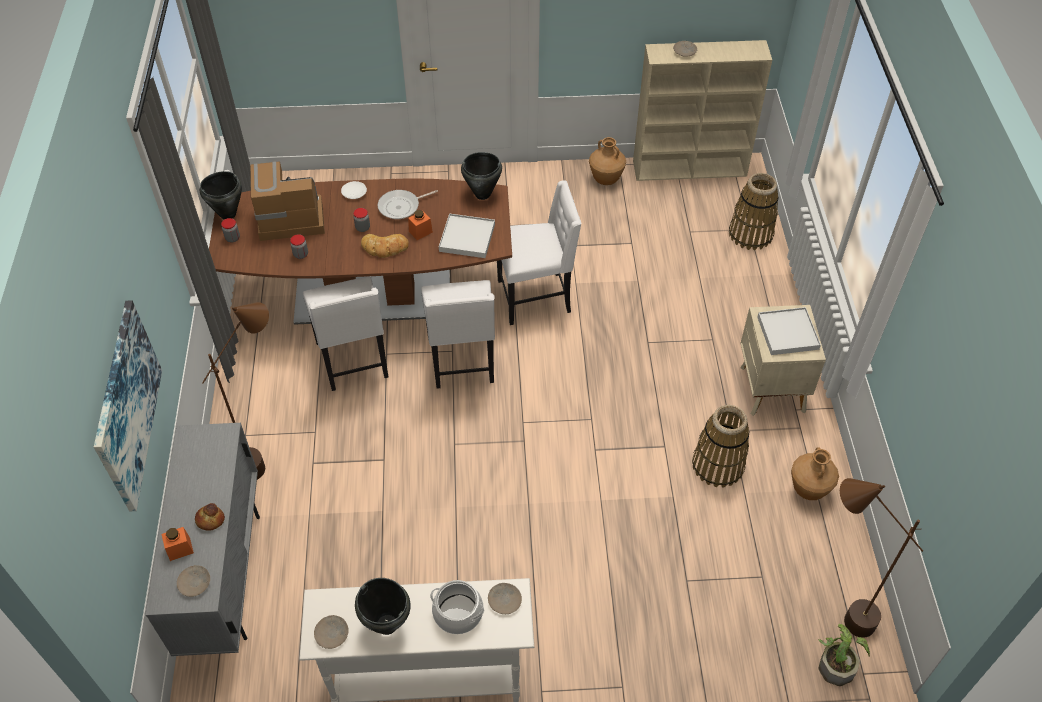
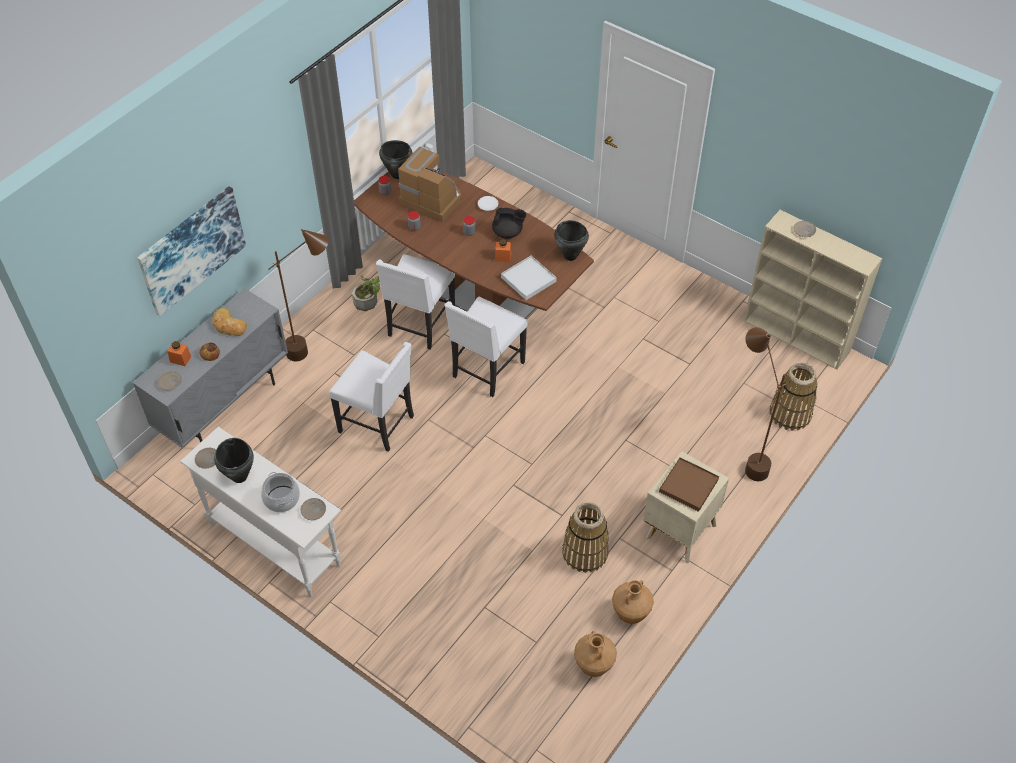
camera: 40 degrees right, 0 degrees up
(385, 248) = (469, 254): bread -> bread (228, 325)
(401, 207) = (508, 233): frying pan -> black teapot
(536, 297) = (580, 359): white chair -> white chair (378, 424)
(605, 179) = (720, 306): brown vase -> brown vase (593, 665)
(787, 333) = (688, 485): white tray -> brown tray
(833, 613) = (558, 700): brown floor lamp -> brown floor lamp (745, 457)
(837, 663) = (526, 730): potted plant -> potted plant (368, 300)

